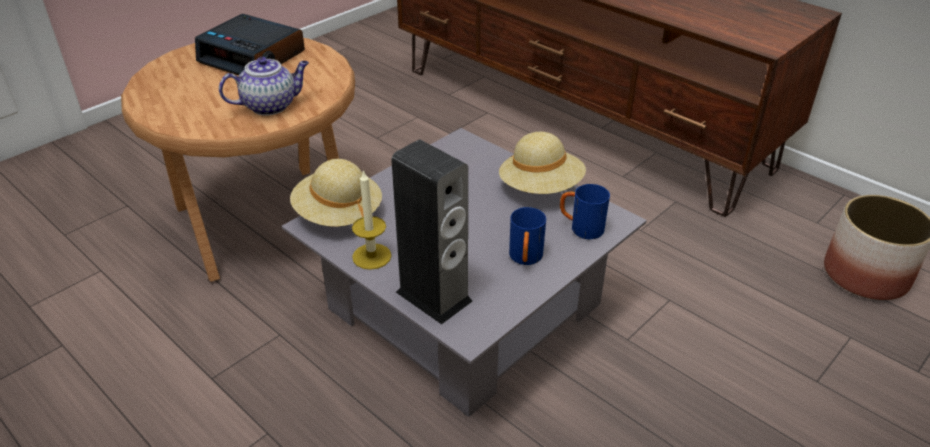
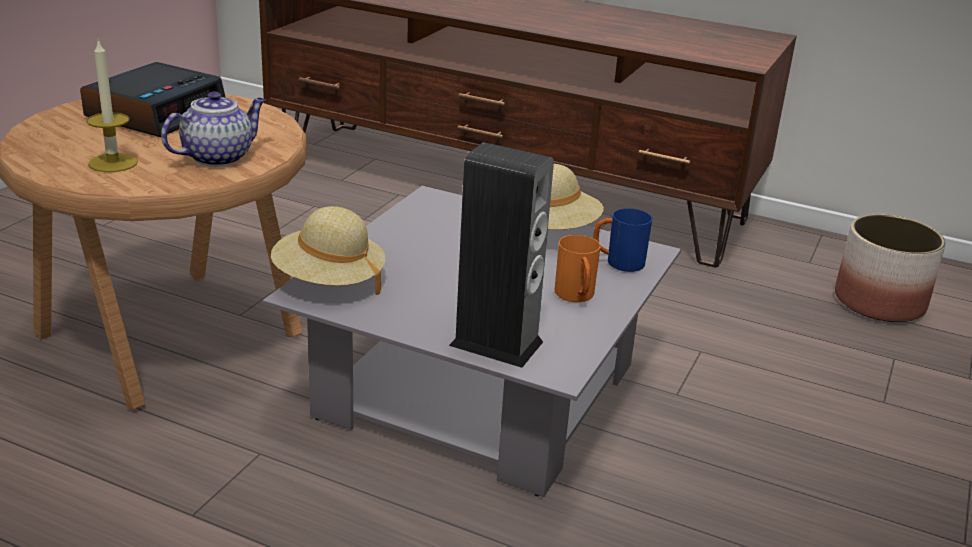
camera: 20 degrees left, 10 degrees down
(253, 57) = (156, 113): alarm clock -> alarm clock turned 75 degrees counterclockwise
(371, 256) = (397, 316): candle -> candle (113, 163)
(525, 259) = (576, 297): blue mug -> orange mug

